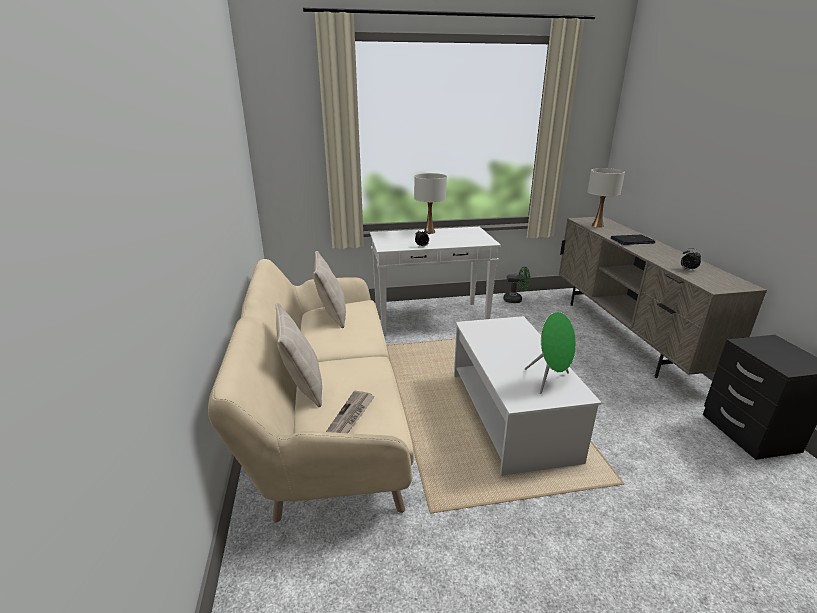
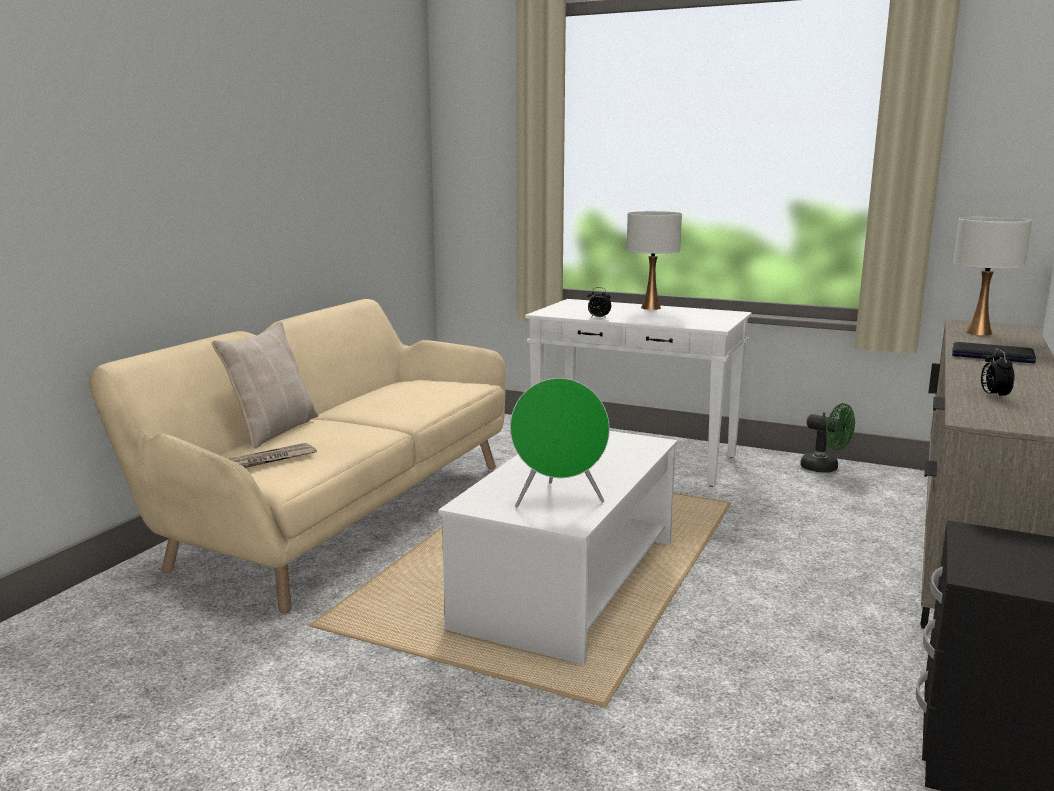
camera: 35 degrees right, 10 degrees down
(332, 314) = (418, 386): beige pillow -> none

